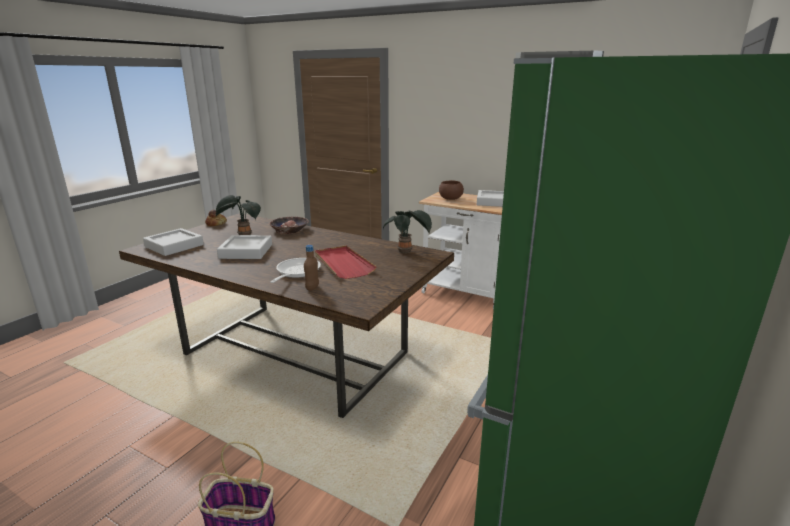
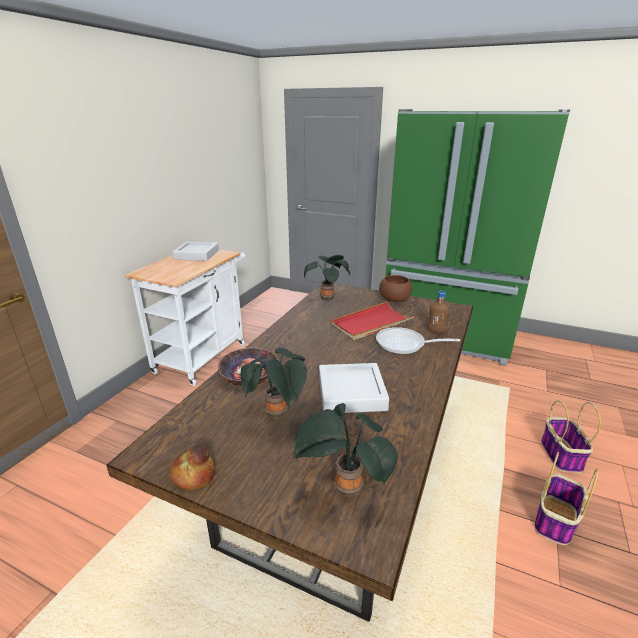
camera: 95 degrees left, 5 degrees up
(173, 471) = (555, 521): none -> basket
(174, 246) = (344, 488): grey tray -> potted plant
(450, 199) = (172, 270): brown bowl -> brown bowl (394, 299)

